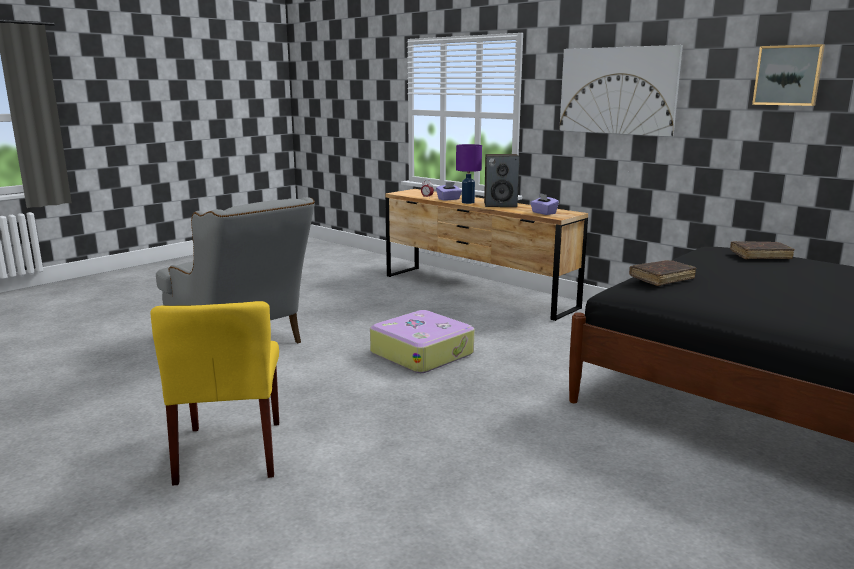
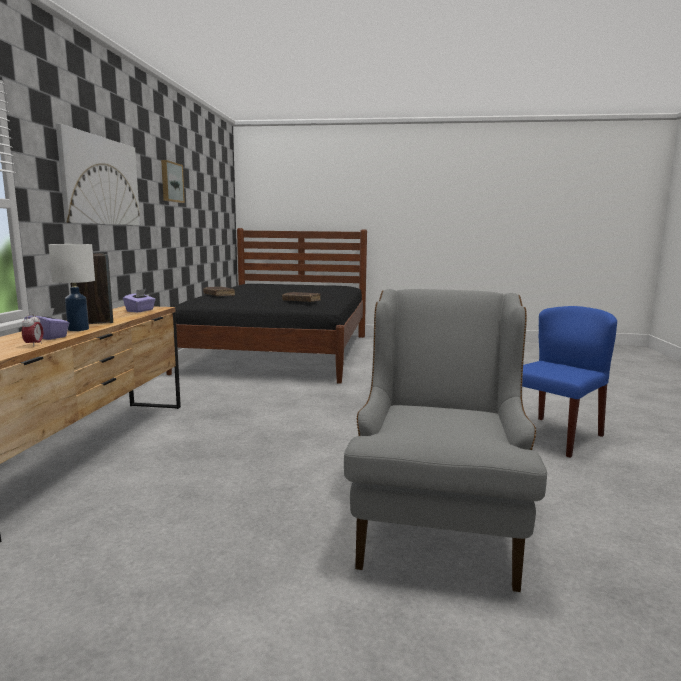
camera: 125 degrees left, 5 degrees down
(230, 452) = (554, 436): yellow chair -> blue chair
(422, 353) = (321, 431): suitcase -> none
(468, 202) = (78, 329): purple table lamp -> white table lamp

